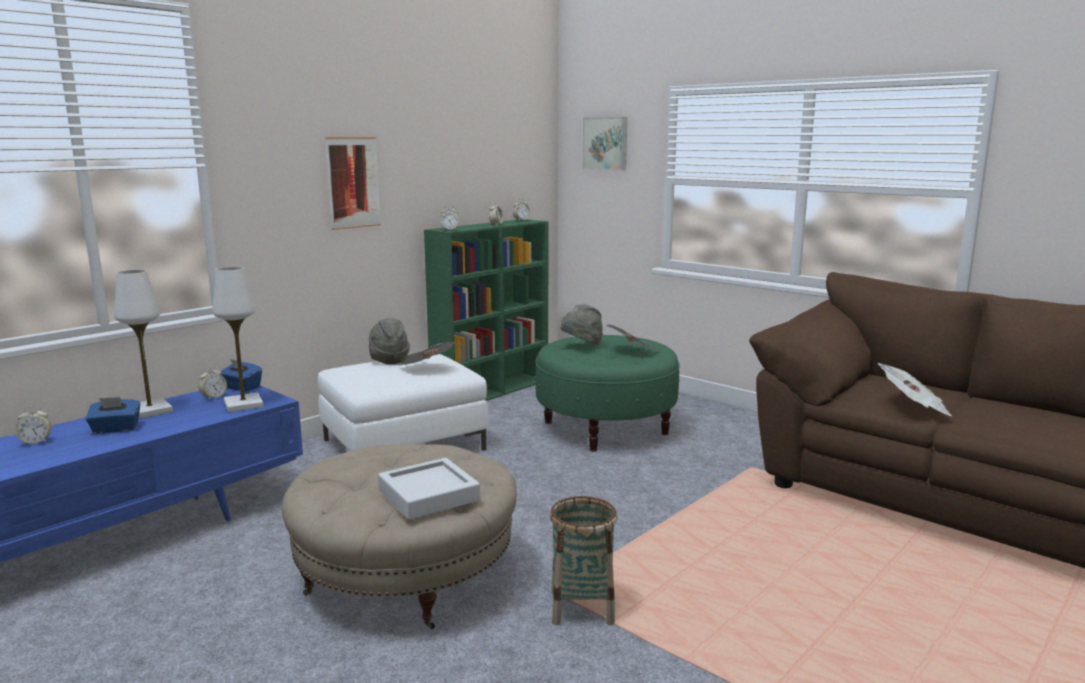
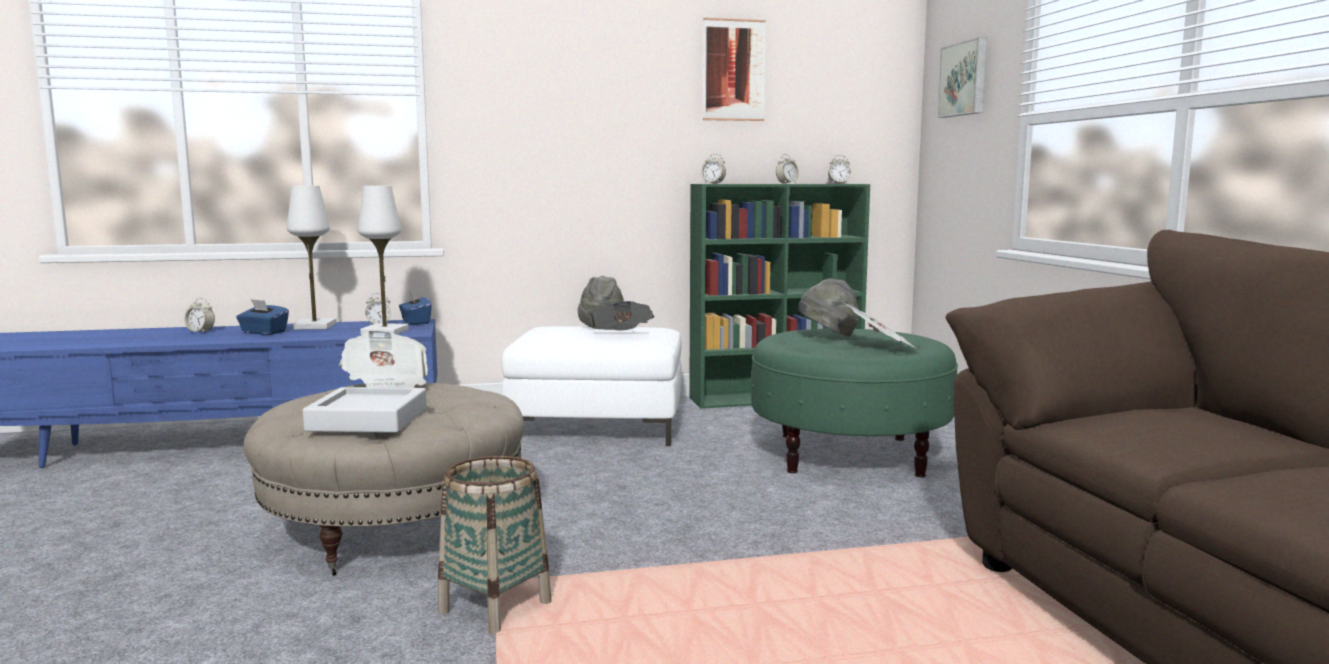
camera: 35 degrees right, 5 degrees down
(353, 183) = (598, 123): picture -> picture (733, 70)
(913, 407) = (1162, 449): newspaper -> newspaper (386, 386)

